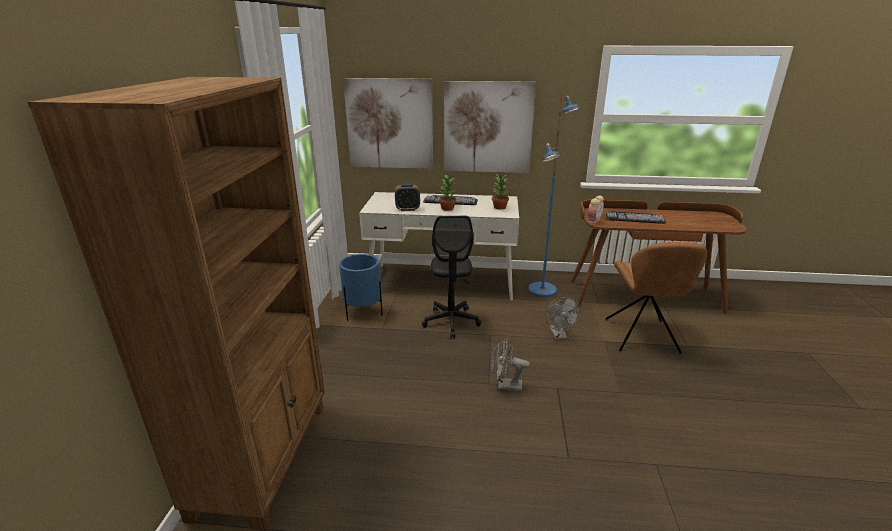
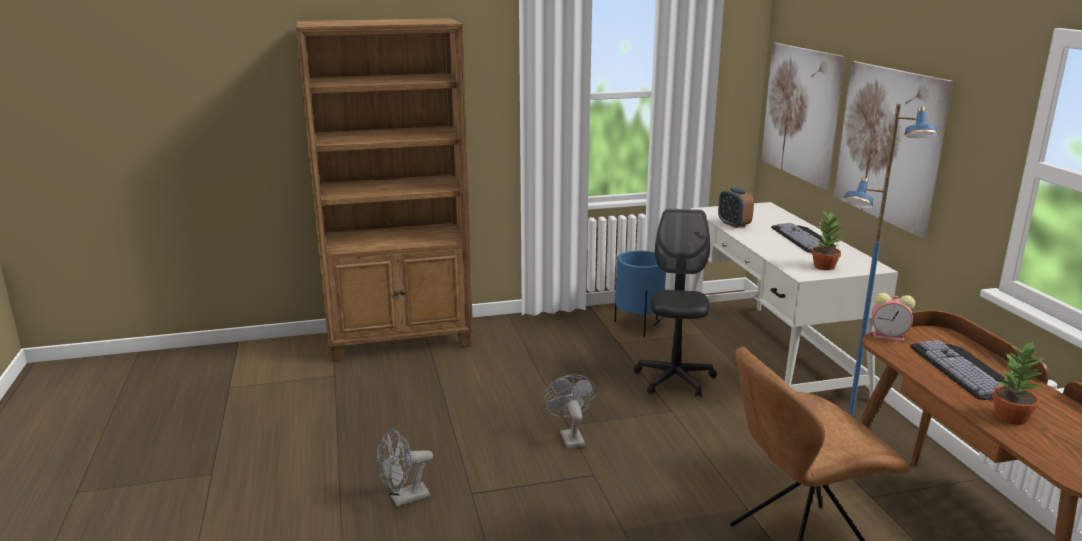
camera: 70 degrees right, 5 degrees down
(447, 208) = (768, 241): potted plant -> potted plant (1010, 417)
(451, 322) = (674, 379): black office chair -> black office chair turned 120 degrees clockwise
(559, 335) = (722, 465): grey fan -> grey fan (404, 499)

